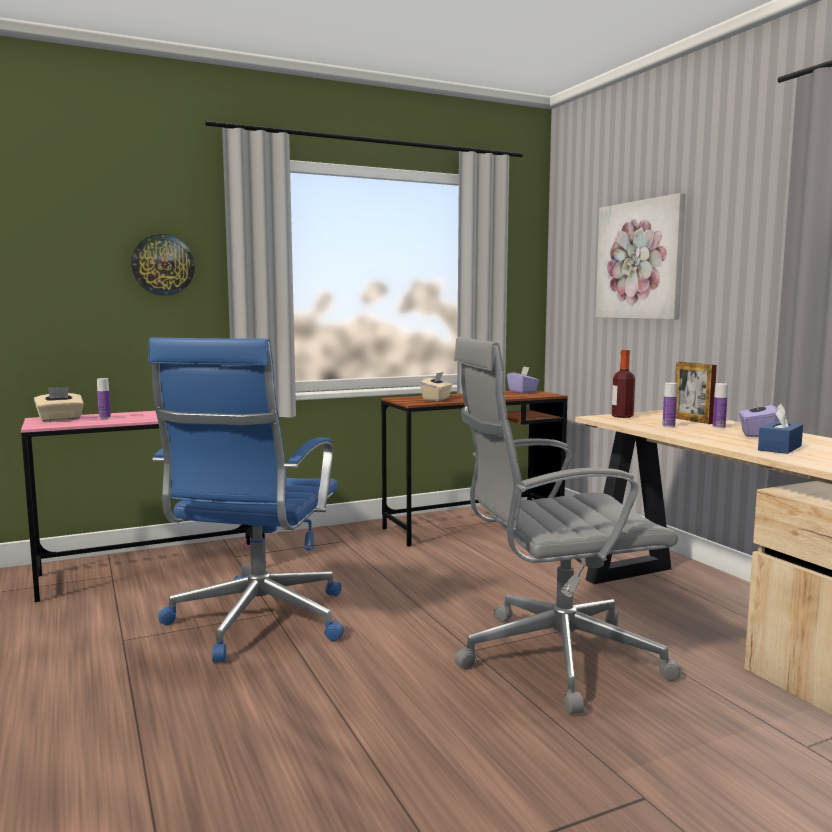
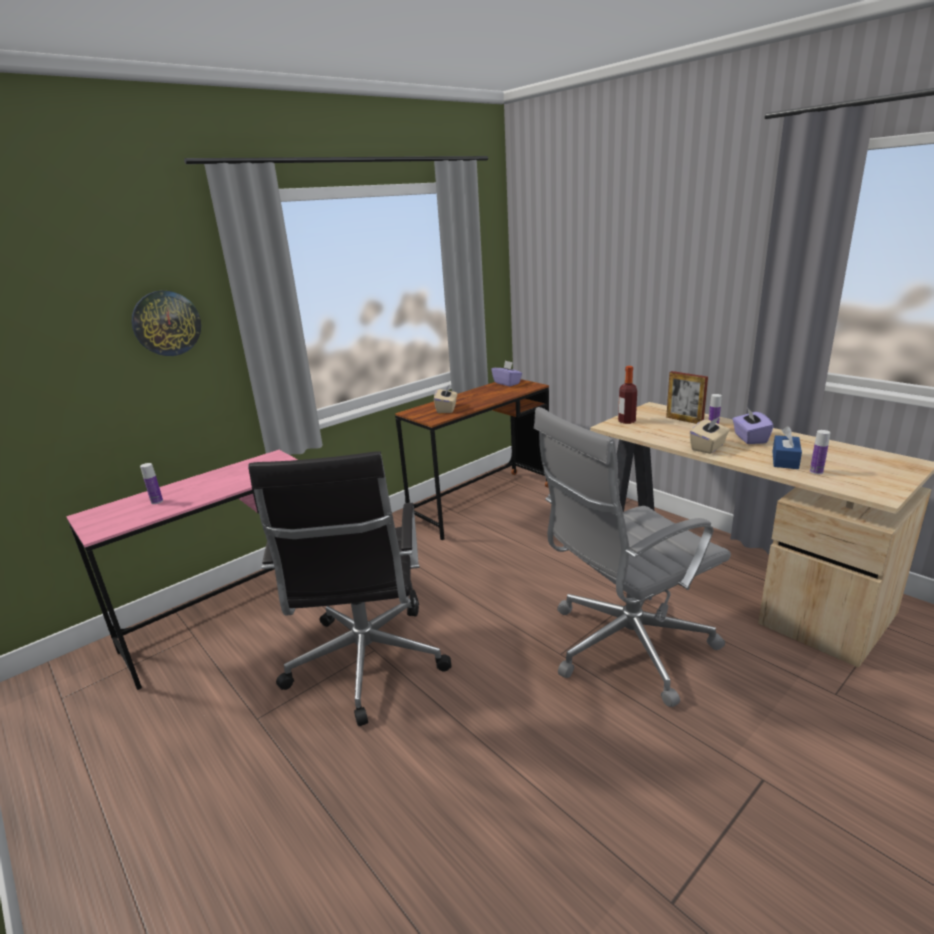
camera: 15 degrees left, 15 degrees up
(60, 420) = (111, 514): beige tissue box -> beige tissue box (708, 447)
(256, 622) = (366, 665): blue office chair -> black office chair
(640, 260) = (610, 265): picture -> none
(668, 426) = (675, 434): bottle -> bottle (816, 472)

